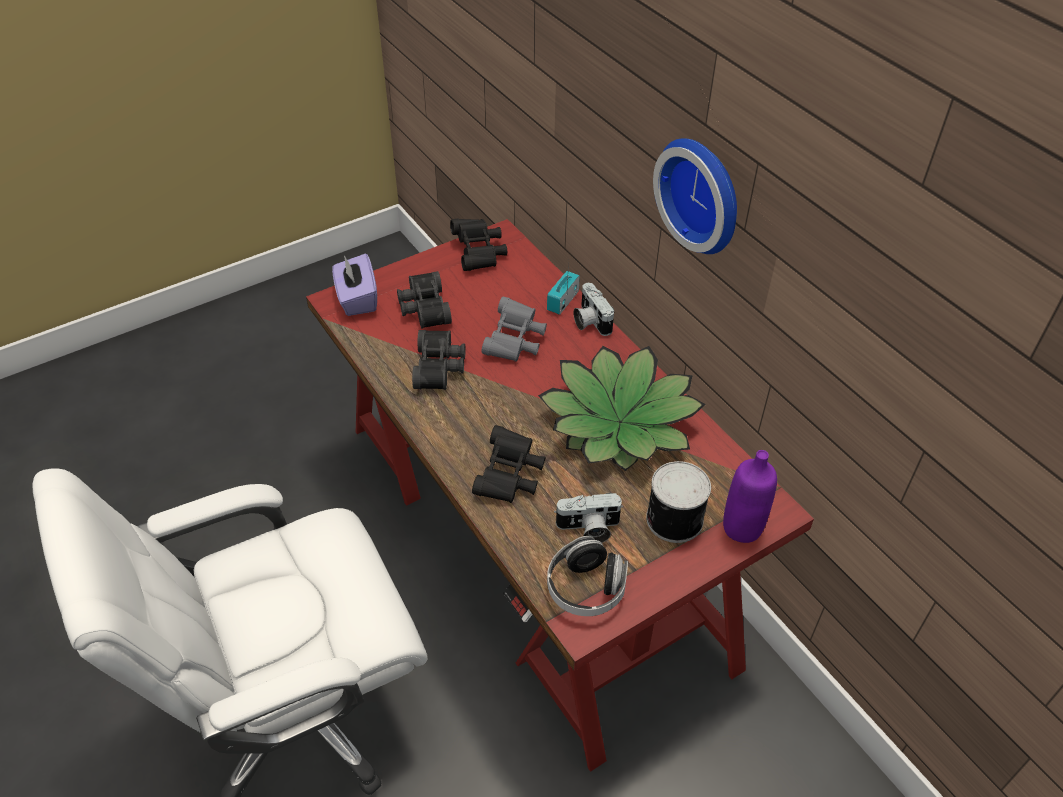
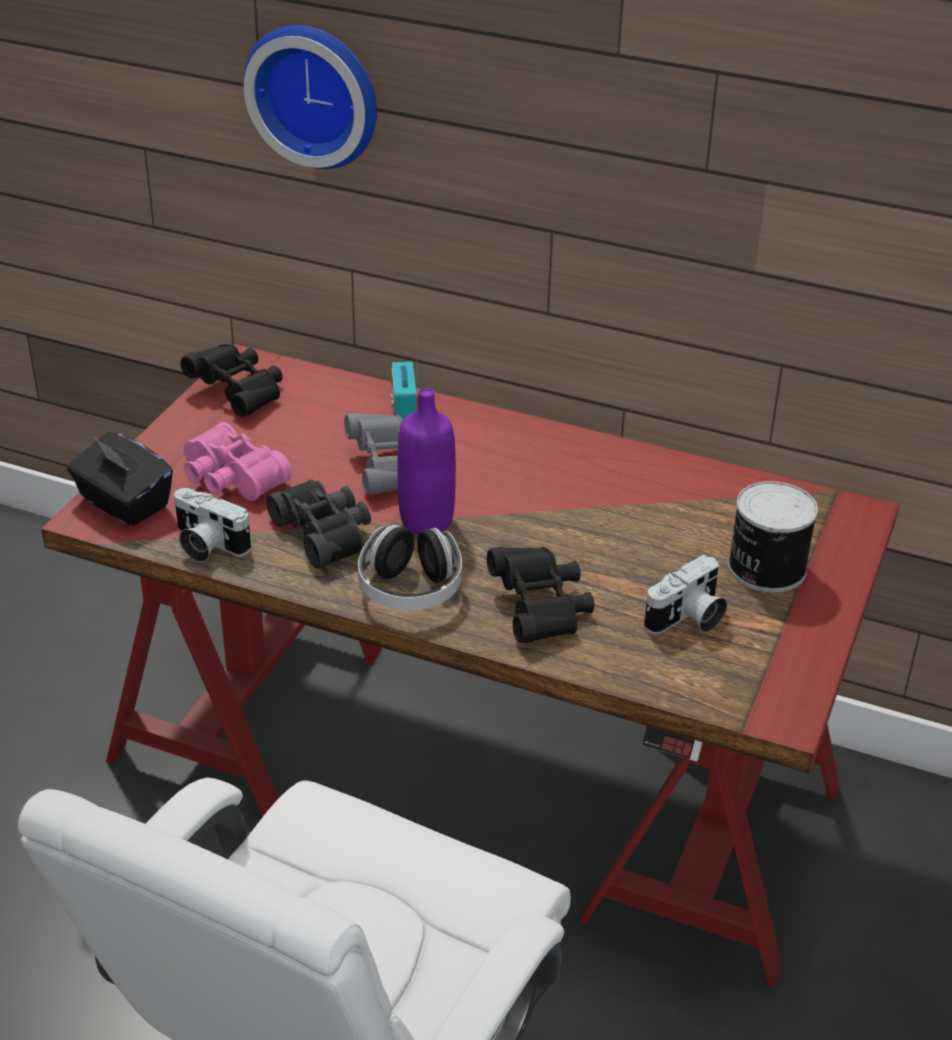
camera: 35 degrees left, 10 degrees down
(357, 299) = (123, 503): purple tissue box -> black tissue box
(423, 308) = (229, 479): black binoculars -> pink binoculars
(586, 589) = (749, 678): headphones -> headphones (410, 590)
(589, 321) = (459, 413): camera -> camera (206, 545)
(620, 422) = (607, 500): potted plant -> none
(703, 193) = (633, 146): wall clock -> wall clock (316, 93)
(742, 528) = (841, 543): purple bottle -> purple bottle (426, 520)

